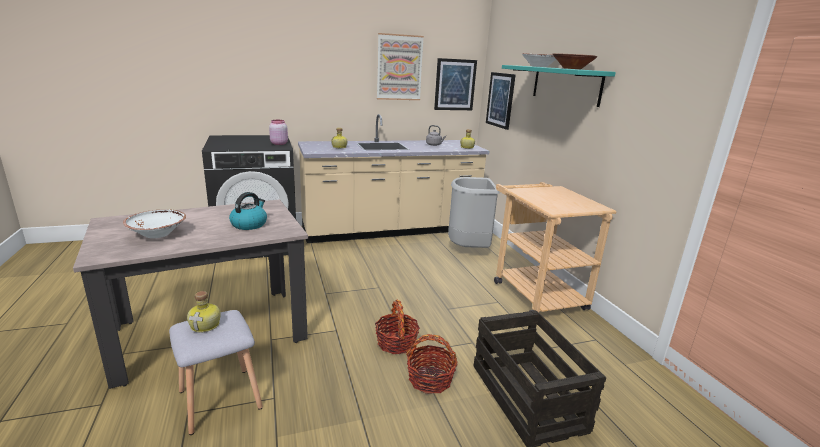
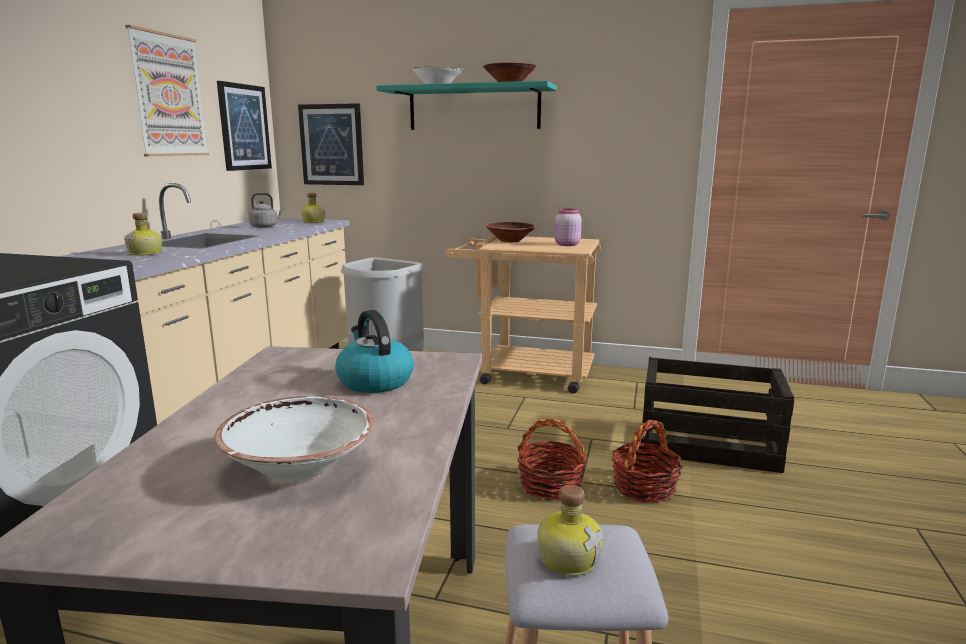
camera: 55 degrees left, 5 degrees down
(279, 143) = (56, 262): pink jar -> pink jar (566, 244)
(545, 190) = (510, 241): none -> brown bowl

